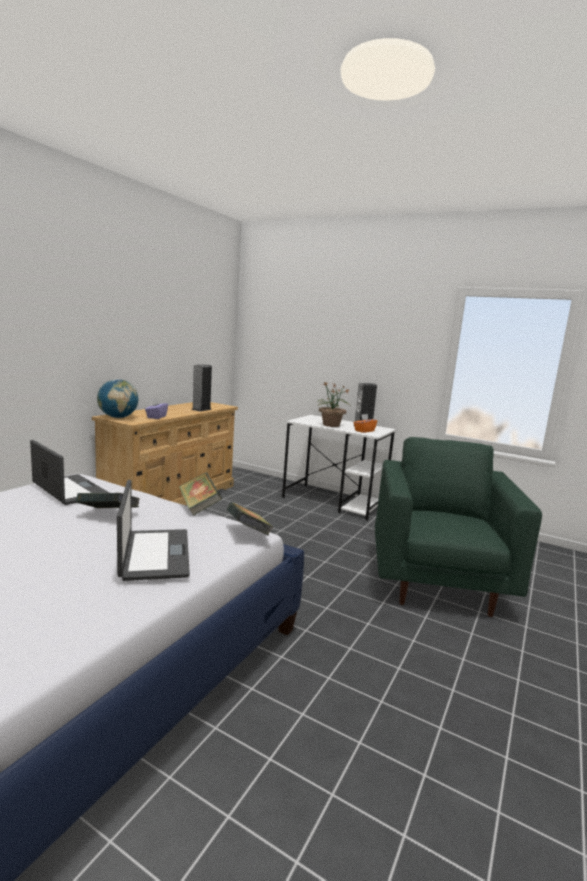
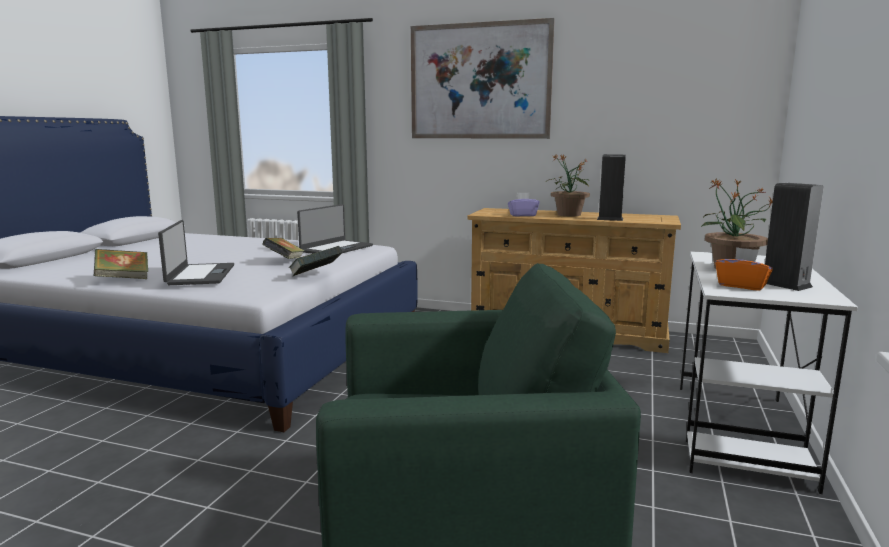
camera: 80 degrees right, 0 degrees up
(80, 297) = (479, 81): none -> picture
(118, 417) = (493, 211): globe -> none
(154, 554) = (200, 275): laptop -> laptop turned 75 degrees counterclockwise
(170, 411) = (568, 215): none -> potted plant
(248, 534) = (253, 293): book -> book (123, 279)

